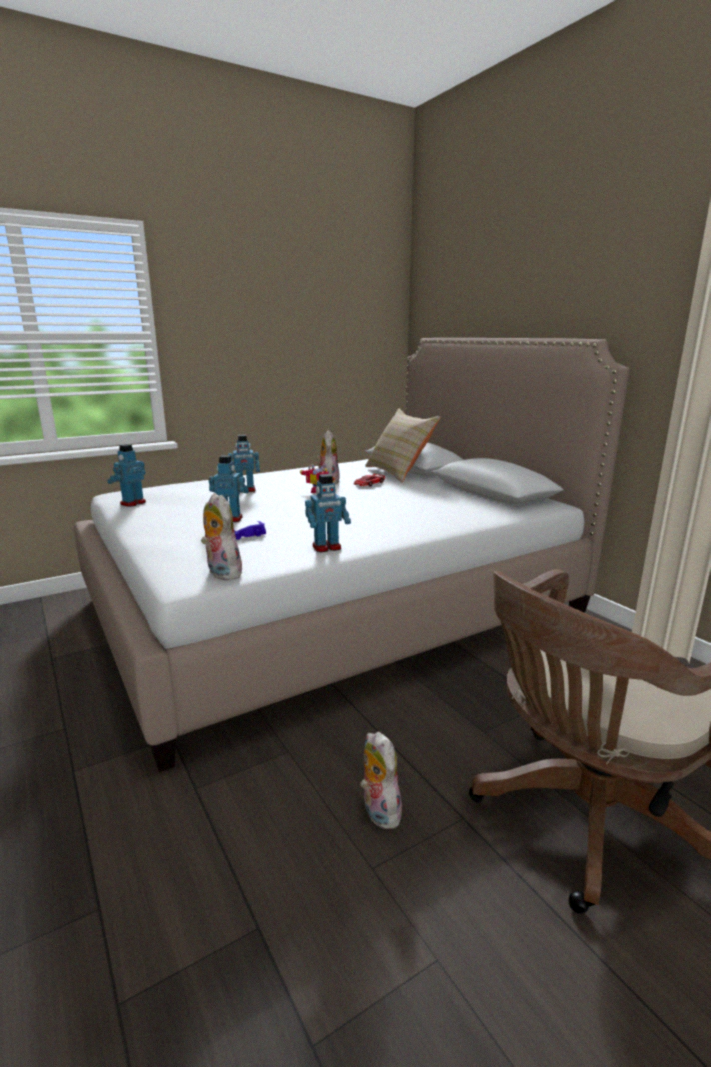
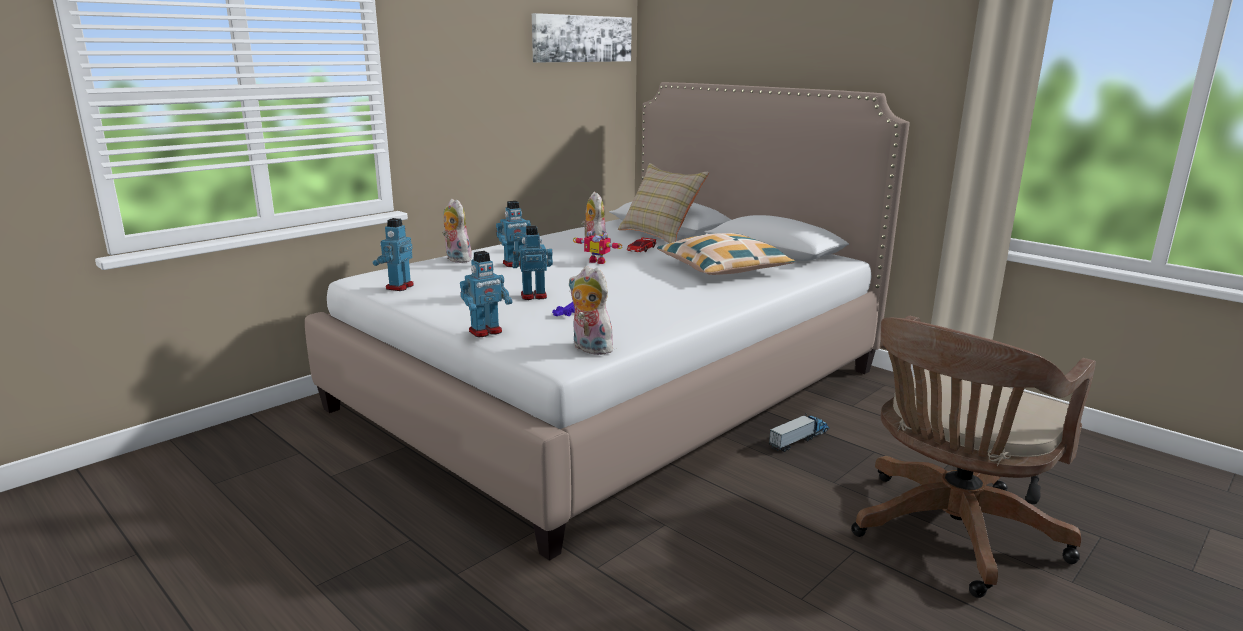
camera: 15 degrees left, 0 degrees up
(327, 547) = (667, 316): toy robot -> toy robot (486, 332)
(352, 300) = (582, 38): none -> picture
(378, 811) = (779, 557): plush toy -> plush toy (456, 259)
(427, 505) = (723, 268): none -> pillow
(474, 679) = (799, 439): none -> toy truck

